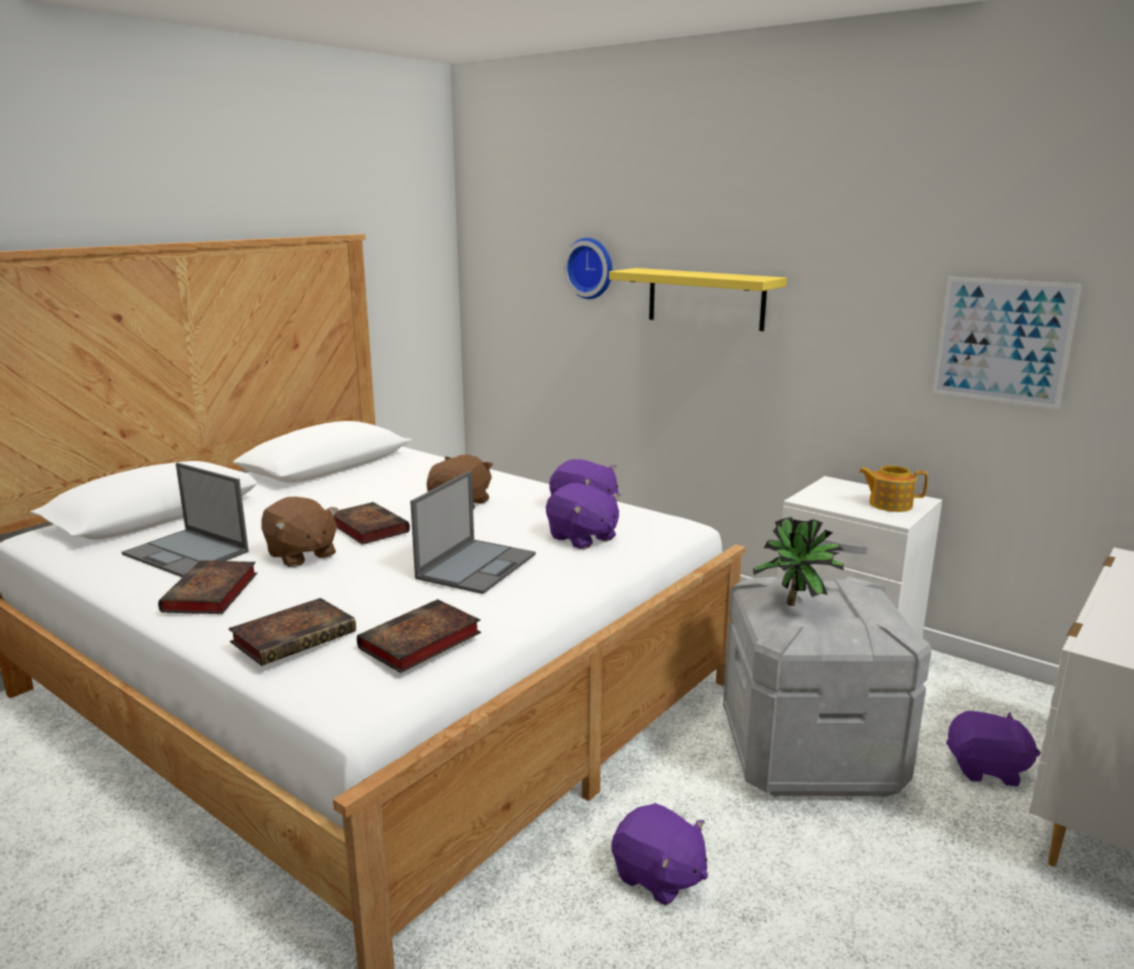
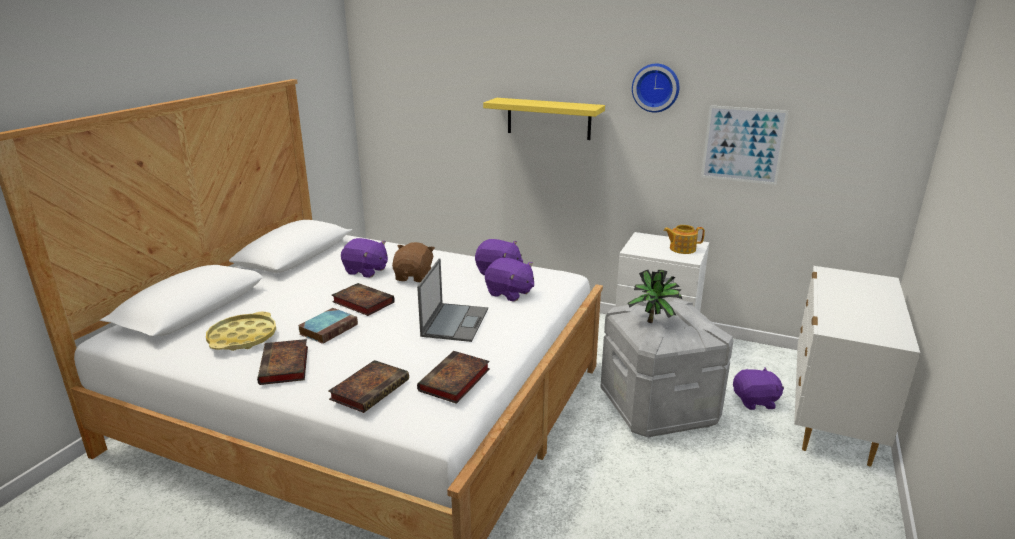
camera: 15 degrees left, 5 degrees up
(187, 553) = (243, 337): laptop -> yellow tray
(301, 555) = (329, 329): brown plush toy -> book
(591, 268) = (462, 97): wall clock -> wall clock (656, 87)
(658, 877) = (602, 497): purple plush toy -> purple plush toy (366, 271)

